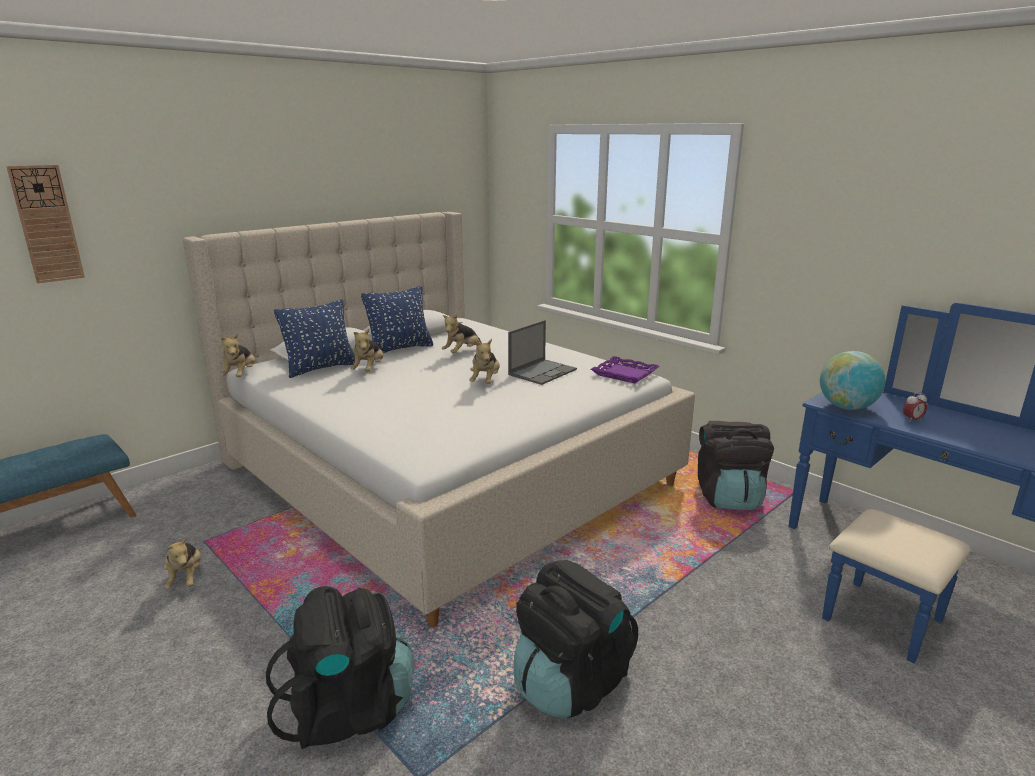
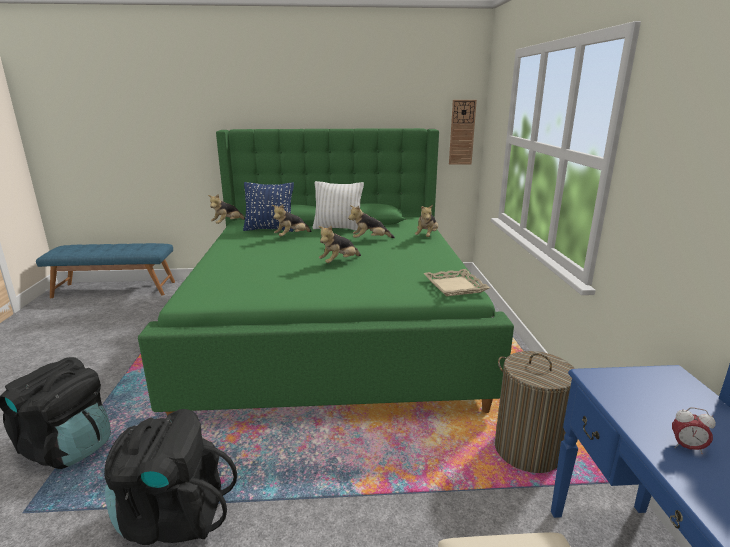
camera: 40 degrees right, 0 degrees up
(47, 224) = (148, 115): wall clock -> wall clock (462, 132)
(186, 578) = (130, 335): plush toy -> plush toy (427, 236)
(400, 348) = (338, 228): blue pillow -> white pillow
(445, 472) = (334, 330): beige bed -> green bed
(543, 372) = (393, 267): laptop -> none
(625, 374) = (455, 286): purple tray -> beige tray
(729, 497) = (527, 450): black backpack -> laundry basket
(846, 407) = (616, 394): globe -> none

